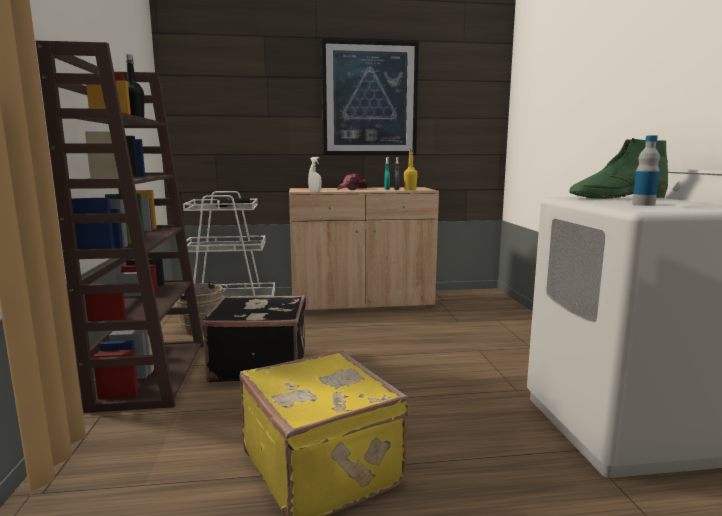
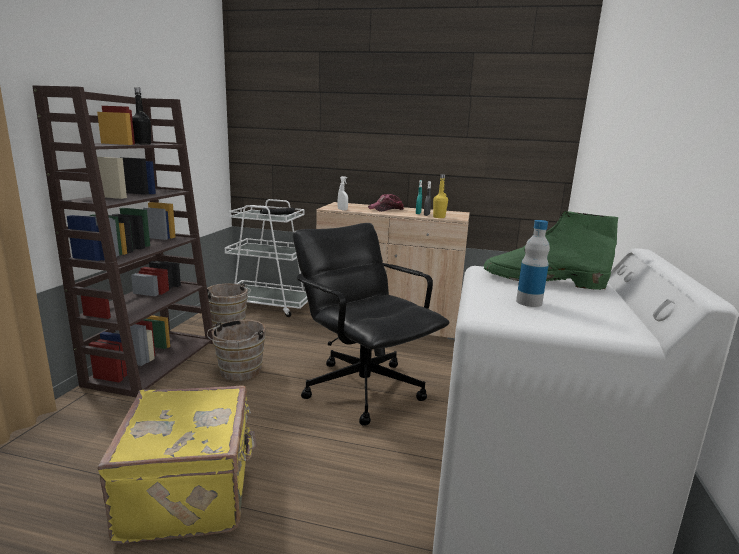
camera: 20 degrees right, 5 degrees up
(259, 365) = (238, 372): black suitcase -> brown bucket
(370, 99) = (419, 116): picture -> none
(395, 354) = (363, 388): none -> black office chair

